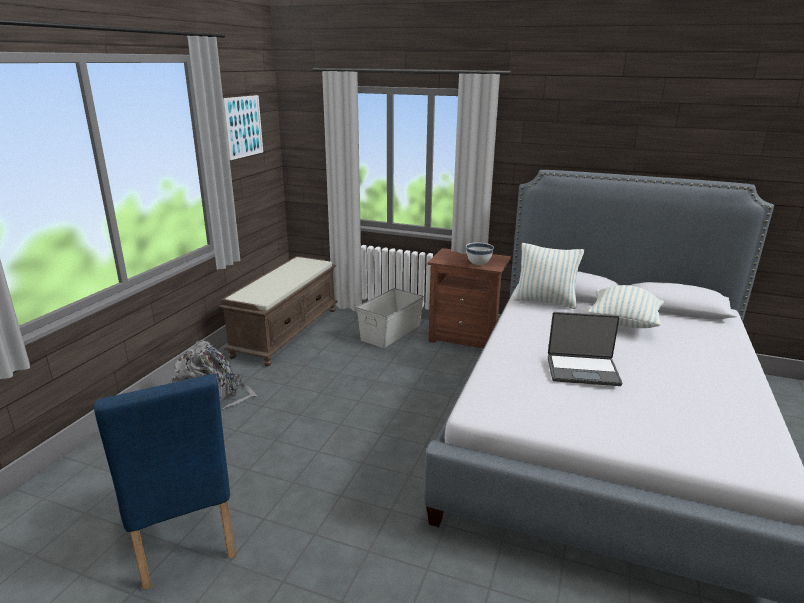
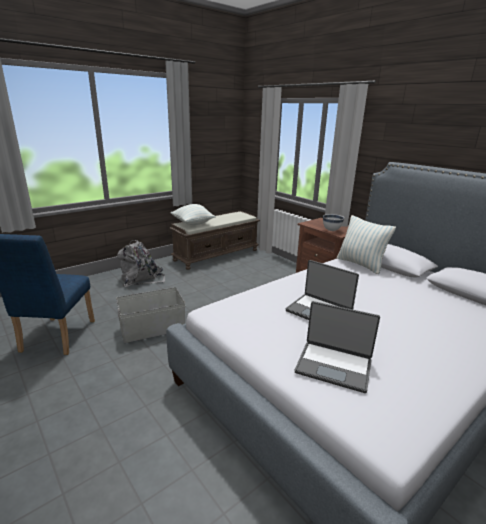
camera: 30 degrees right, 0 degrees up
(243, 126) = (210, 122): picture -> none
(391, 333) = (276, 270): grey storage box -> grey storage box (153, 329)
(623, 323) = (406, 293): pillow -> pillow (193, 224)
(663, 423) = (334, 366): none -> laptop

